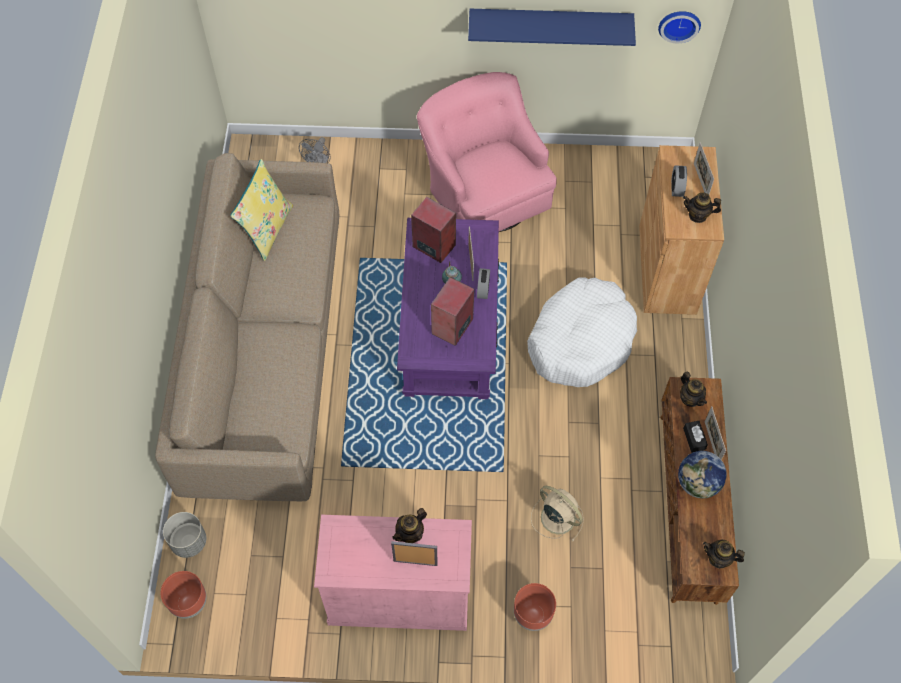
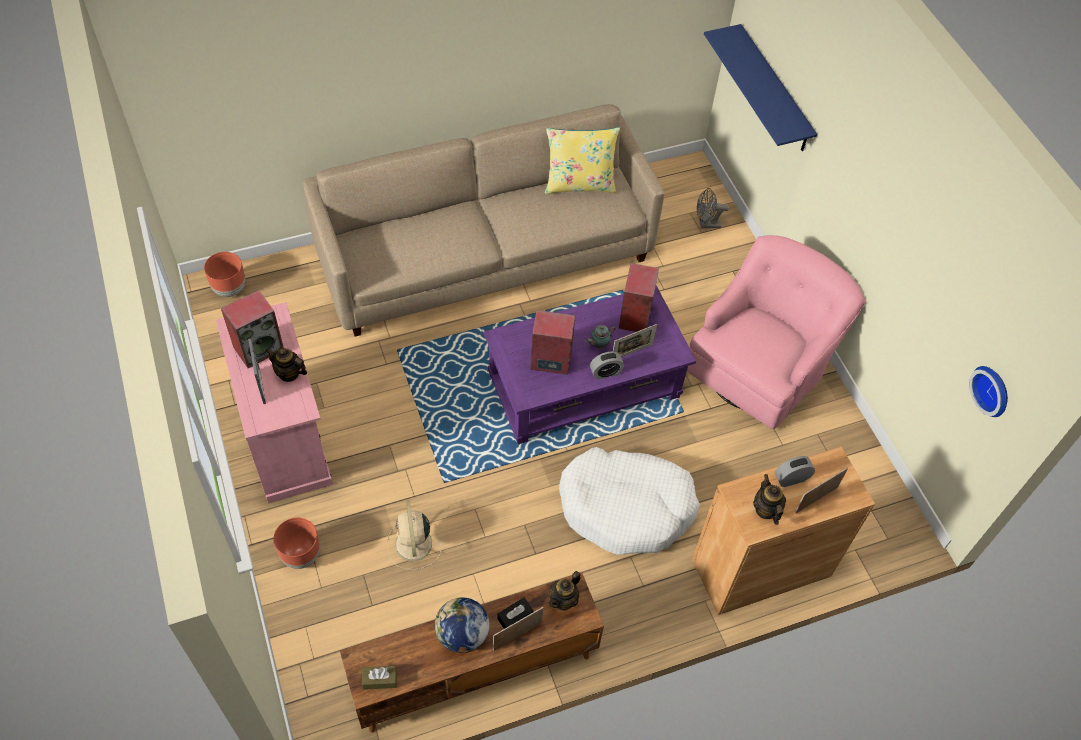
camera: 65 degrees right, 5 degrees down
(188, 541) = (284, 268): grey planter -> none
(367, 553) = (259, 347): none -> speaker
(550, 23) = (908, 272): blue shelf -> blue shelf (774, 90)
(556, 516) = (413, 545): beige fan -> beige fan turned 150 degrees clockwise
(718, 559) = (380, 680): teapot -> brown tissue box

